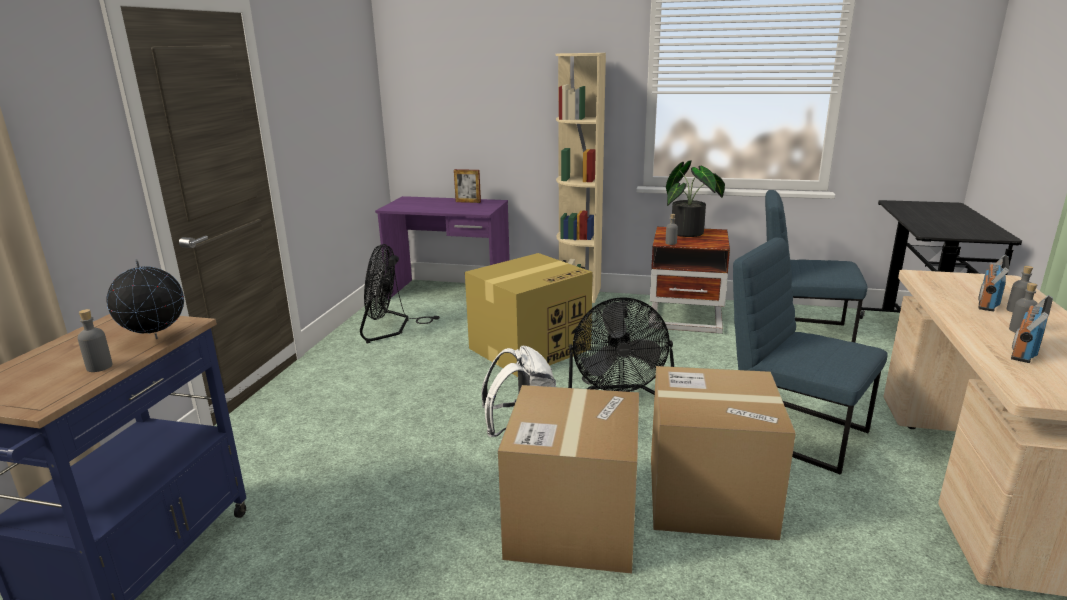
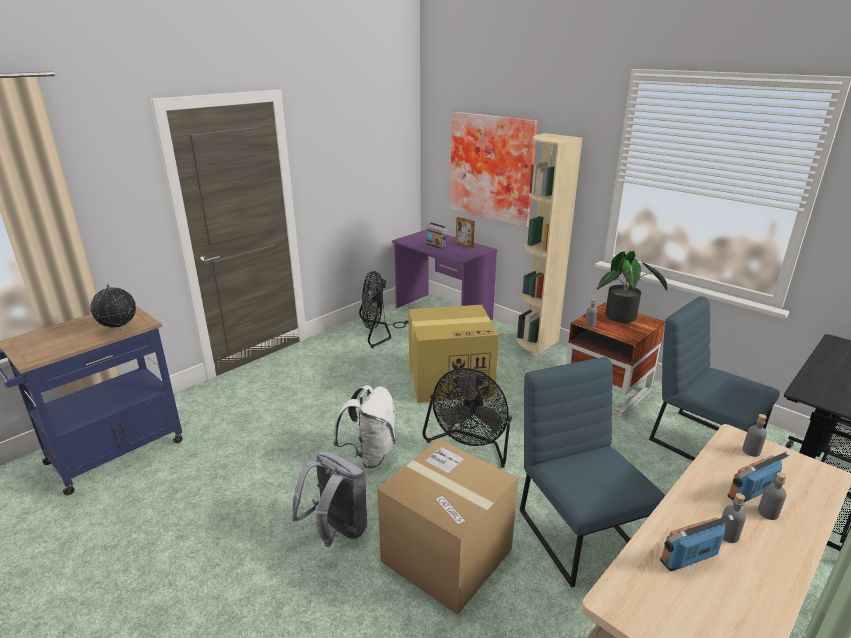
camera: 30 degrees right, 5 degrees up
(99, 367) = (77, 342): grey bottle -> grey bottle (751, 451)
(393, 325) = (379, 331): black fan -> black fan turned 45 degrees counterclockwise
(435, 206) = (435, 245): none -> radio
(491, 103) = (493, 167): none -> picture
(573, 523) = (337, 531): cardboard box -> grey backpack

